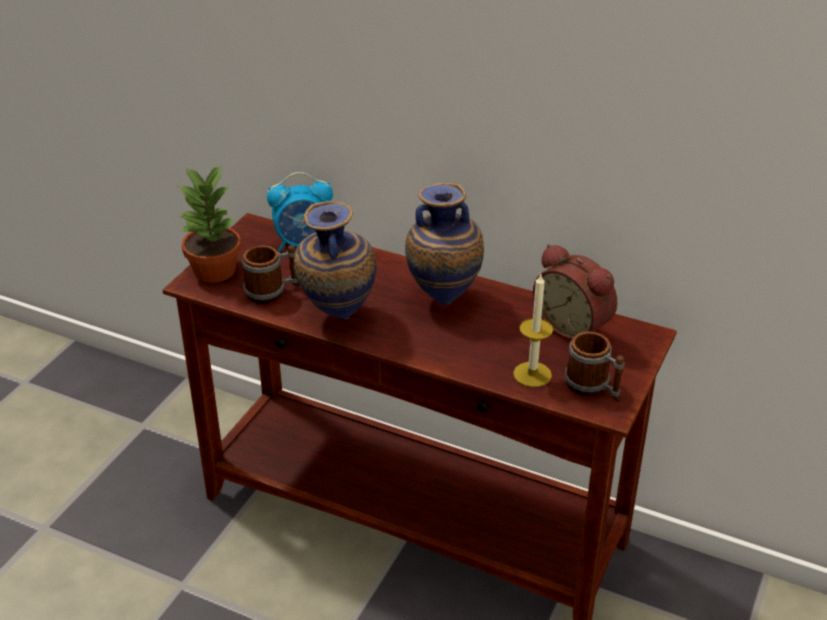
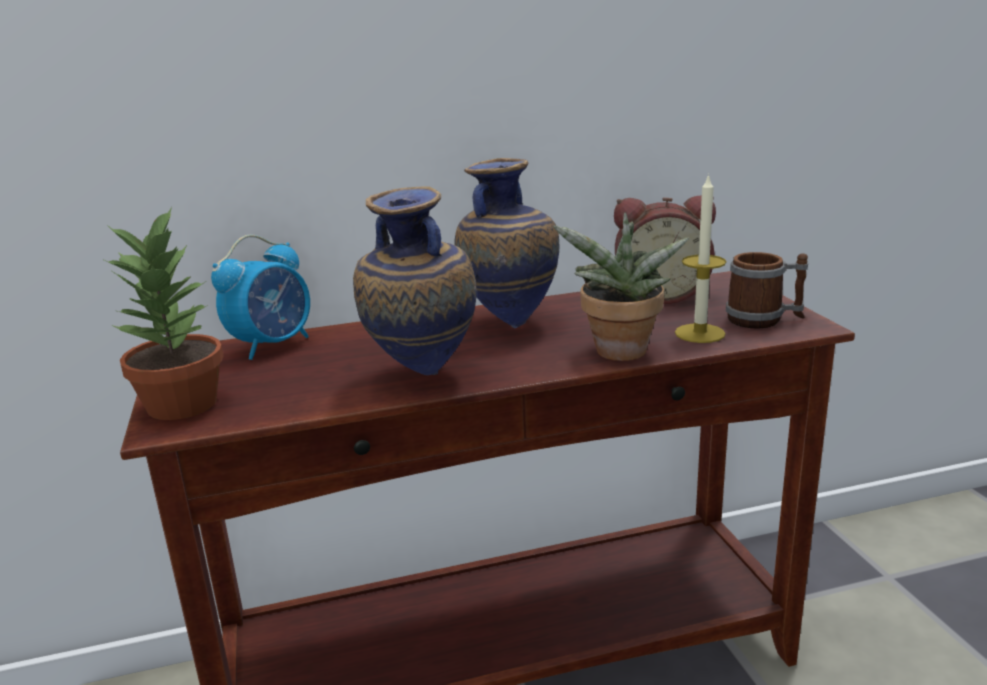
camera: 40 degrees left, 15 degrees down
(272, 291) = (299, 390): mug -> none
(457, 363) = (619, 355): none -> potted plant

